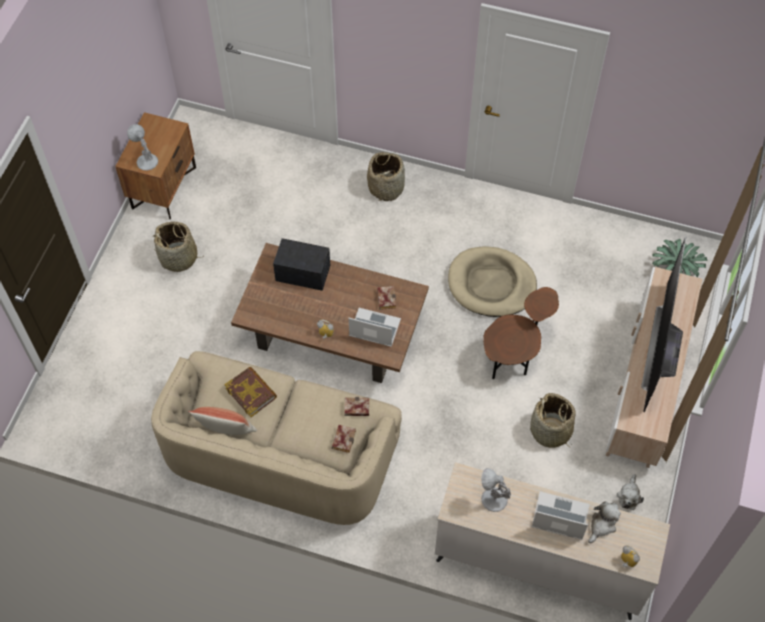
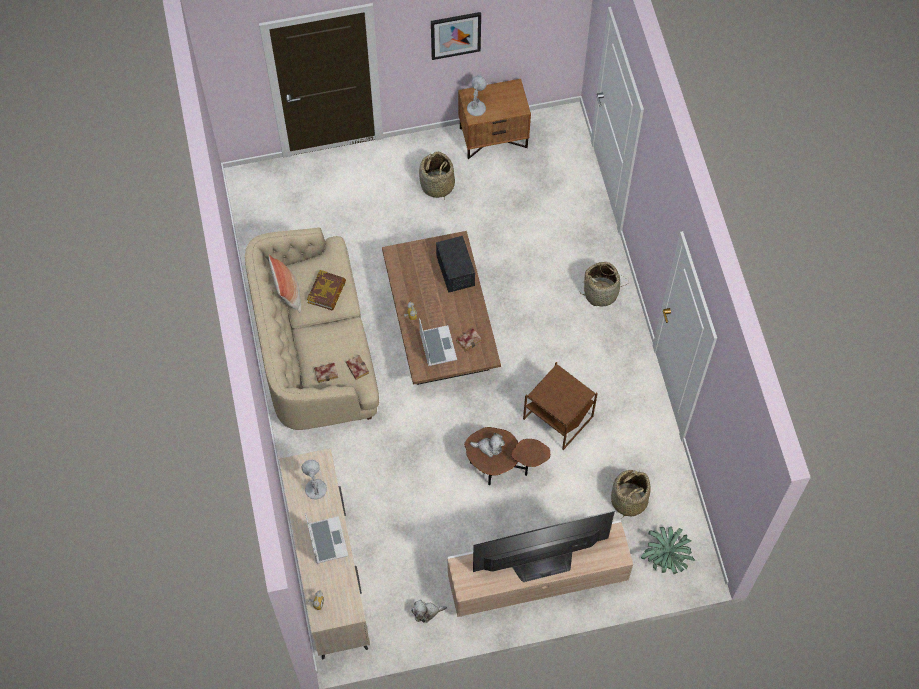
camera: 60 degrees right, 5 degrees up
(91, 100) = (455, 35): none -> picture
(491, 284) = (558, 418): beige dog bed -> brown side table
(550, 431) = (449, 527): basket -> basket (628, 500)
(602, 525) = (337, 573): plush toy -> plush toy (489, 447)

